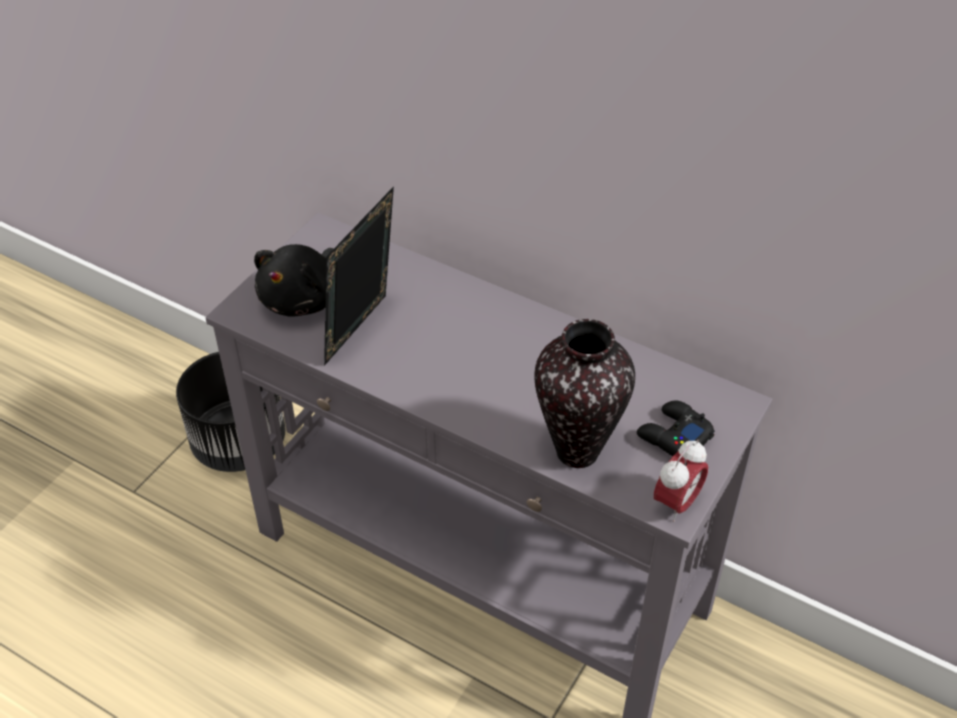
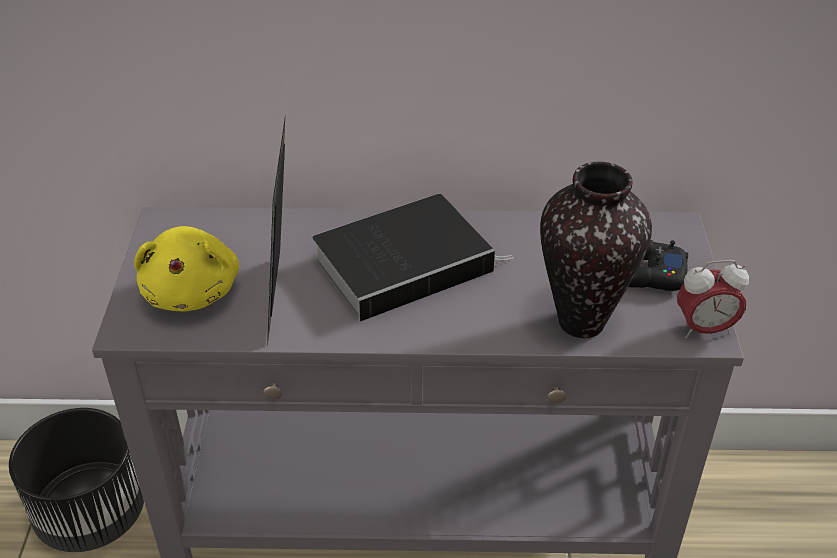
camera: 30 degrees left, 5 degrees down
(303, 299) = (193, 291): black plush toy -> yellow plush toy
(479, 340) = (406, 262): none -> book
(676, 503) = (704, 329): alarm clock -> alarm clock turned 75 degrees clockwise

